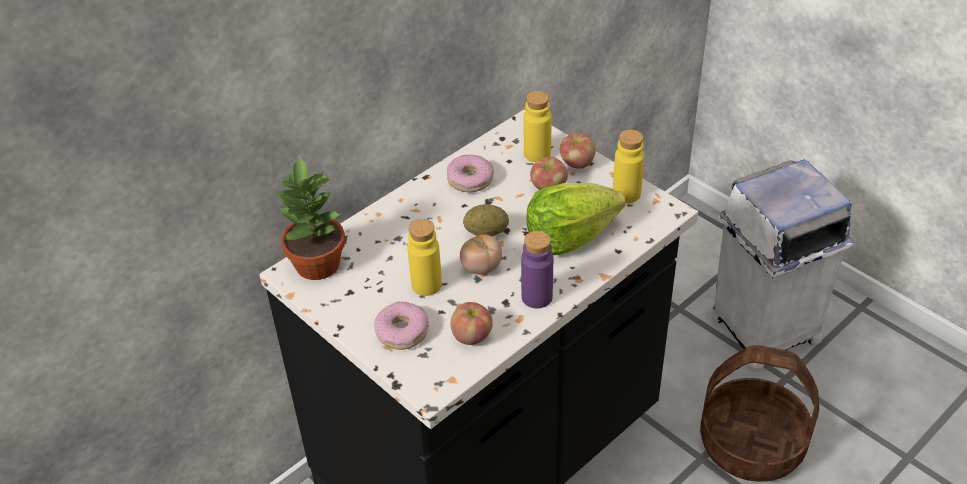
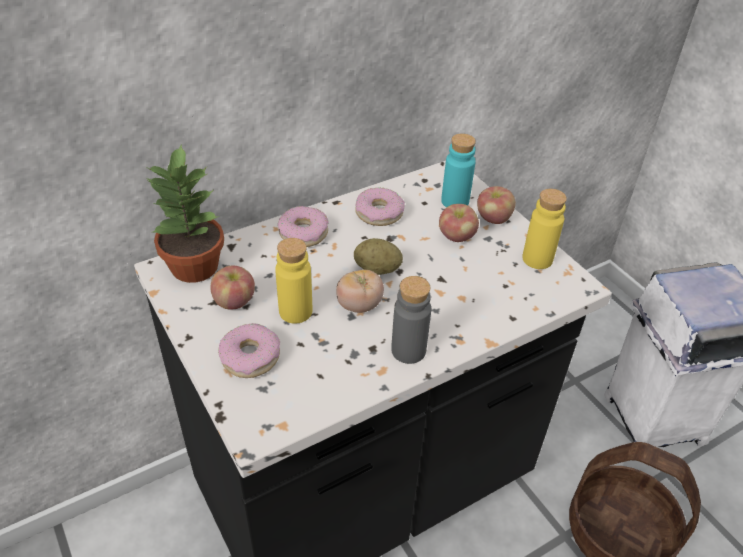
camera: 10 degrees right, 0 degrees up
(406, 212) = (303, 233): none -> donut
(471, 336) = (323, 379): apple -> apple (234, 301)
(537, 154) = (455, 201): yellow bottle -> turquoise bottle
(537, 297) = (408, 350): purple bottle -> grey bottle
(570, 237) = (464, 292): lettuce -> none

